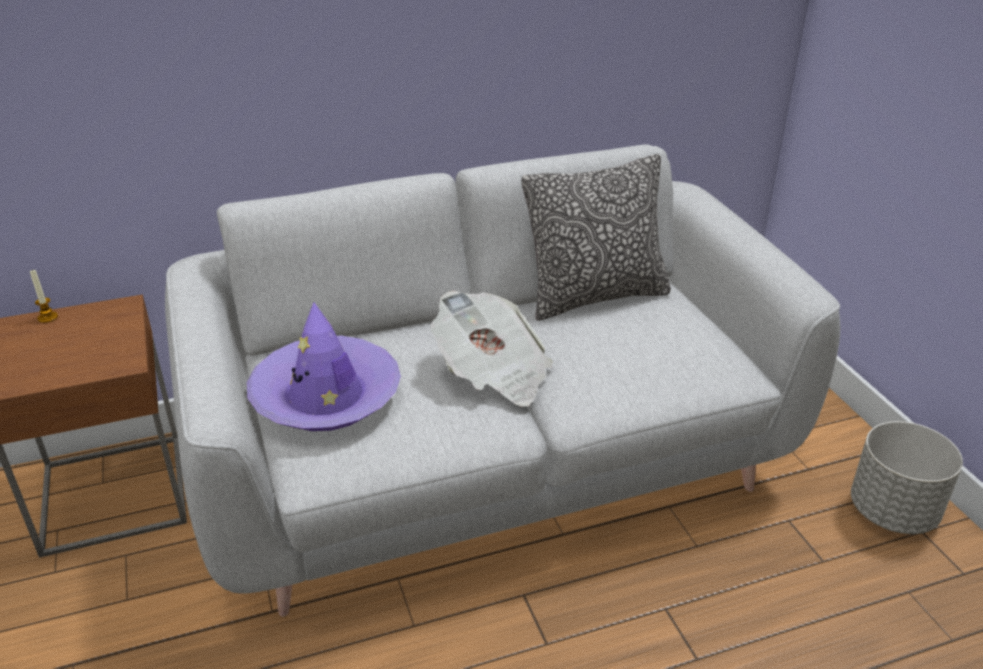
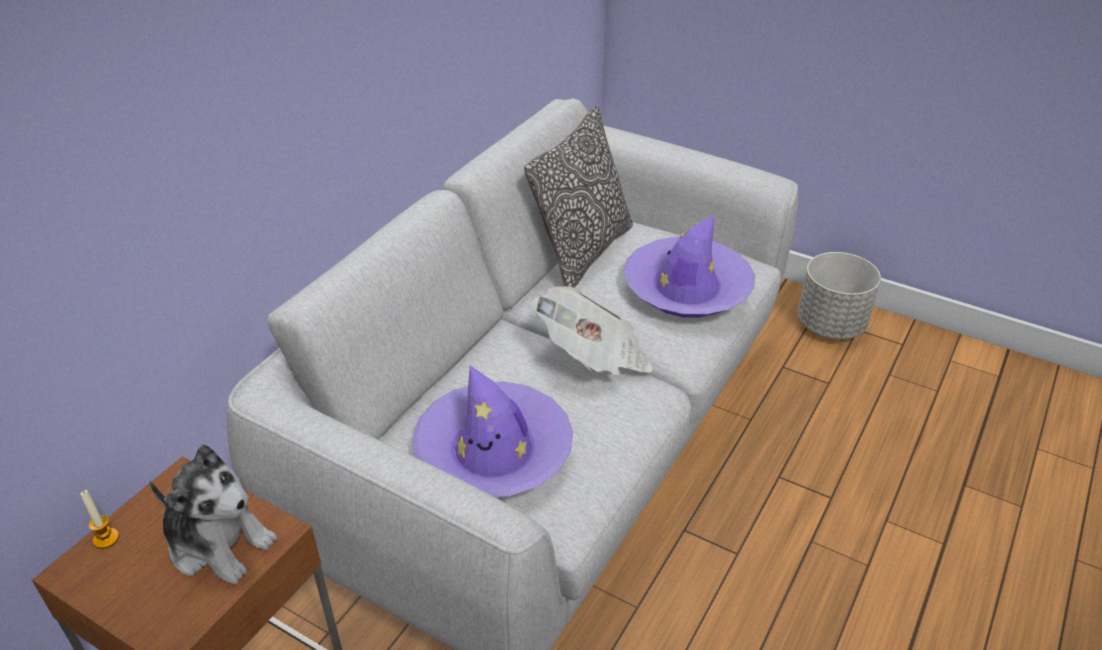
camera: 40 degrees left, 5 degrees up
(91, 352) = (219, 543): none -> plush toy
(645, 361) = (687, 289): none -> purple hat

